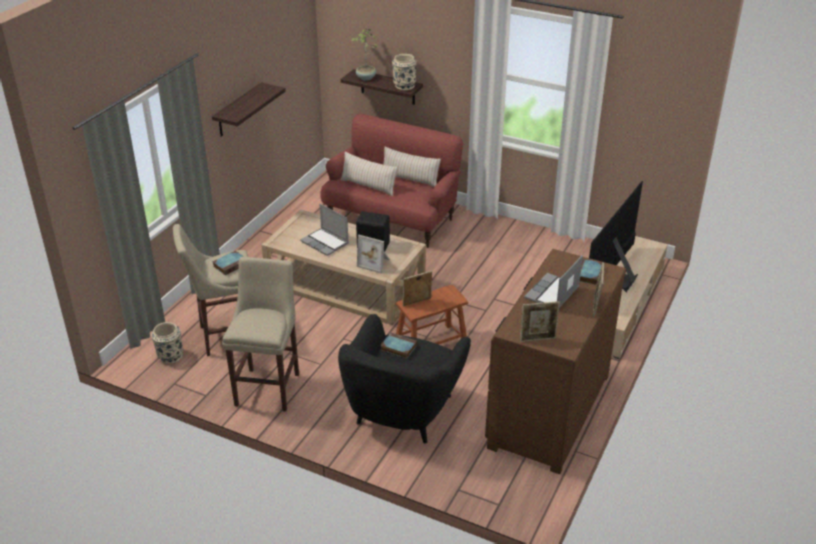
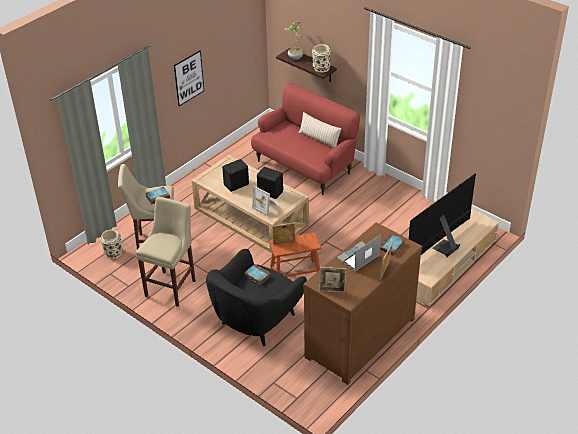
camera: 15 degrees right, 5 degrees up
(238, 110) = (189, 78): shelf -> picture
(325, 243) = (237, 185): laptop -> black speaker
(368, 186) = (286, 141): beige pillow -> none

